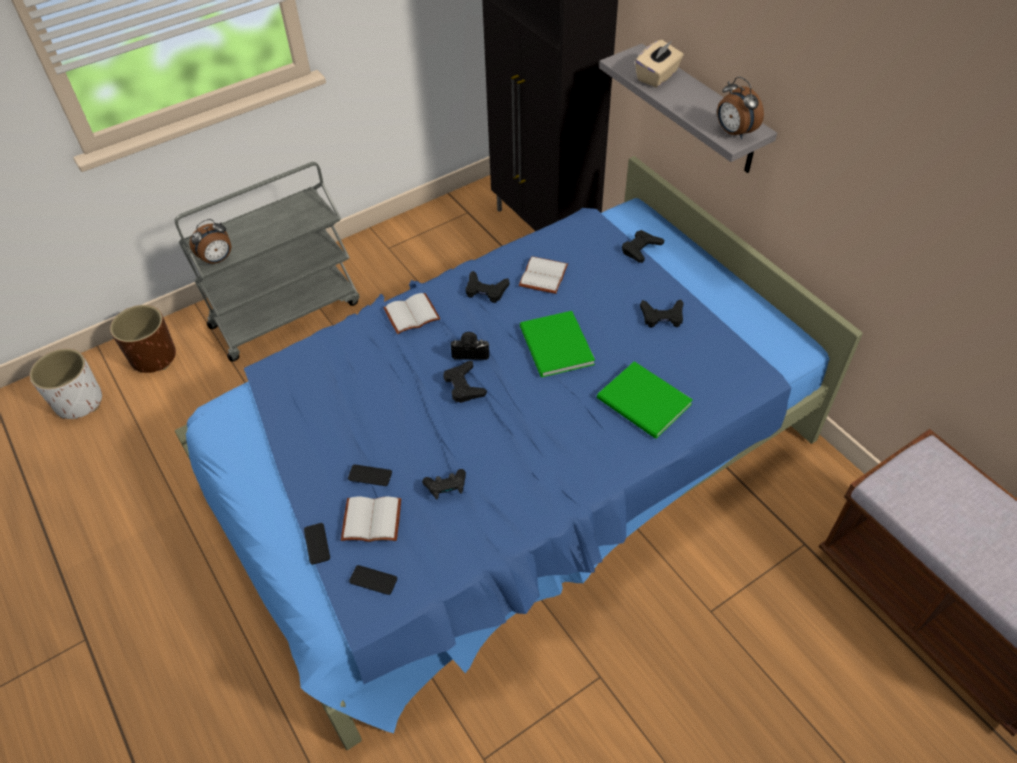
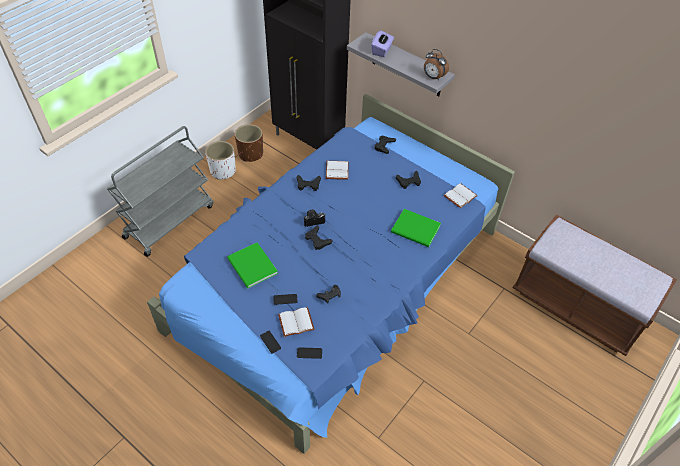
camera: 20 degrees left, 0 degrees up
(79, 402) = (56, 301): white planter -> white planter (223, 171)
(154, 357) = (94, 264): brown planter -> brown planter (251, 154)
(217, 260) = (138, 195): alarm clock -> none
(412, 313) = (271, 205): white book -> white book (460, 195)
(555, 347) = (358, 209): green book -> green book (252, 267)
(657, 76) = (382, 50): beige tissue box -> purple tissue box

